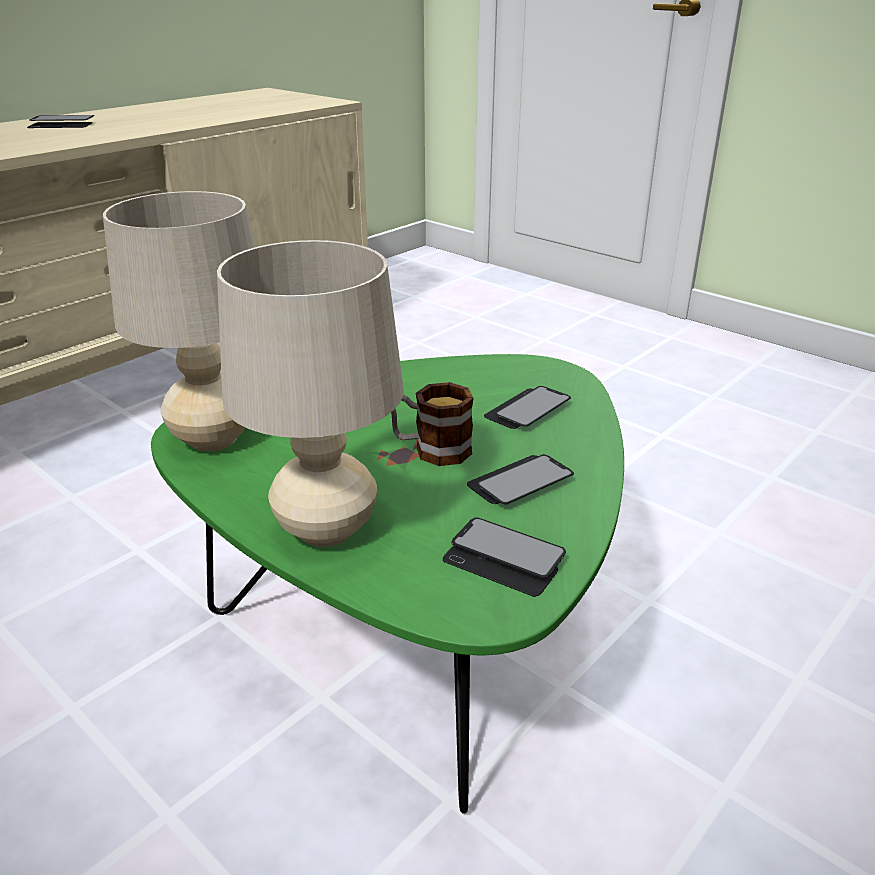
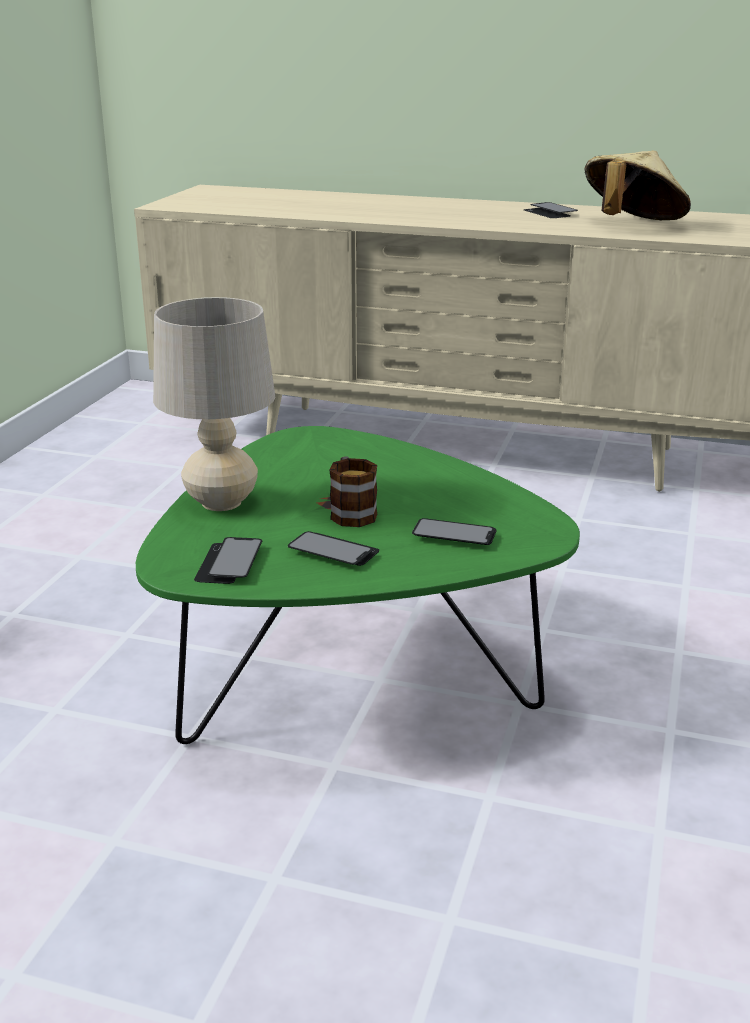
camera: 65 degrees right, 5 degrees down
(171, 117) = (632, 225): none -> beige hat
(213, 439) = (298, 444): beige table lamp -> none

